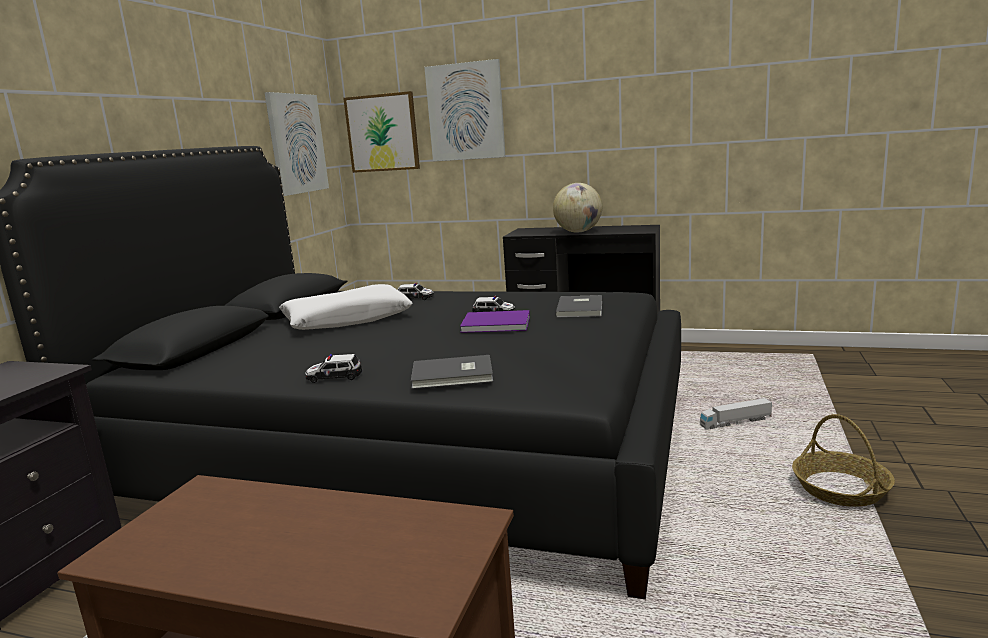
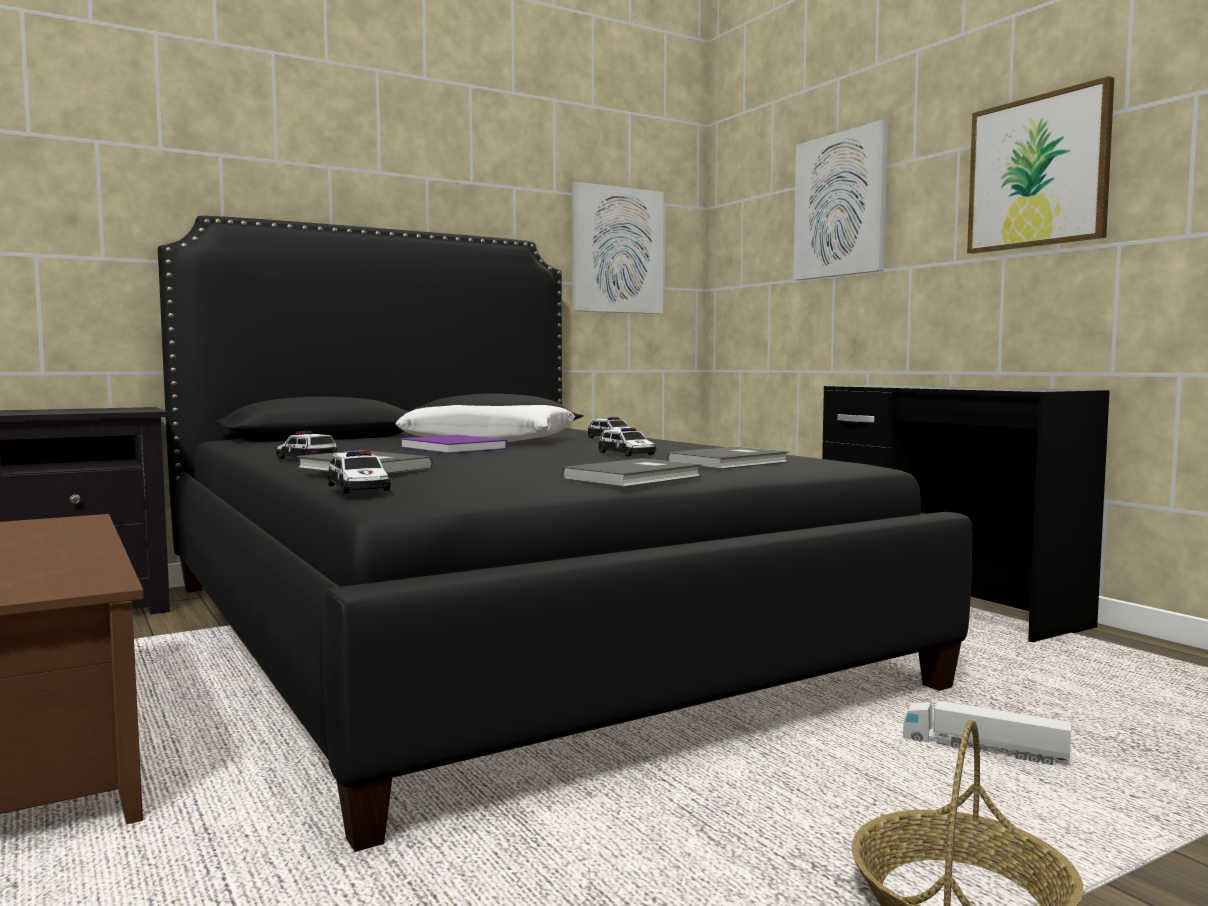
camera: 40 degrees right, 10 degrees down
(382, 133) = (747, 243): picture -> picture (1038, 172)
(494, 323) = (584, 457): purple book -> purple book (454, 448)
(530, 393) = (358, 488): none -> toy car
(578, 232) = (938, 387): globe -> none
(601, 336) = (636, 478): none -> grey book

